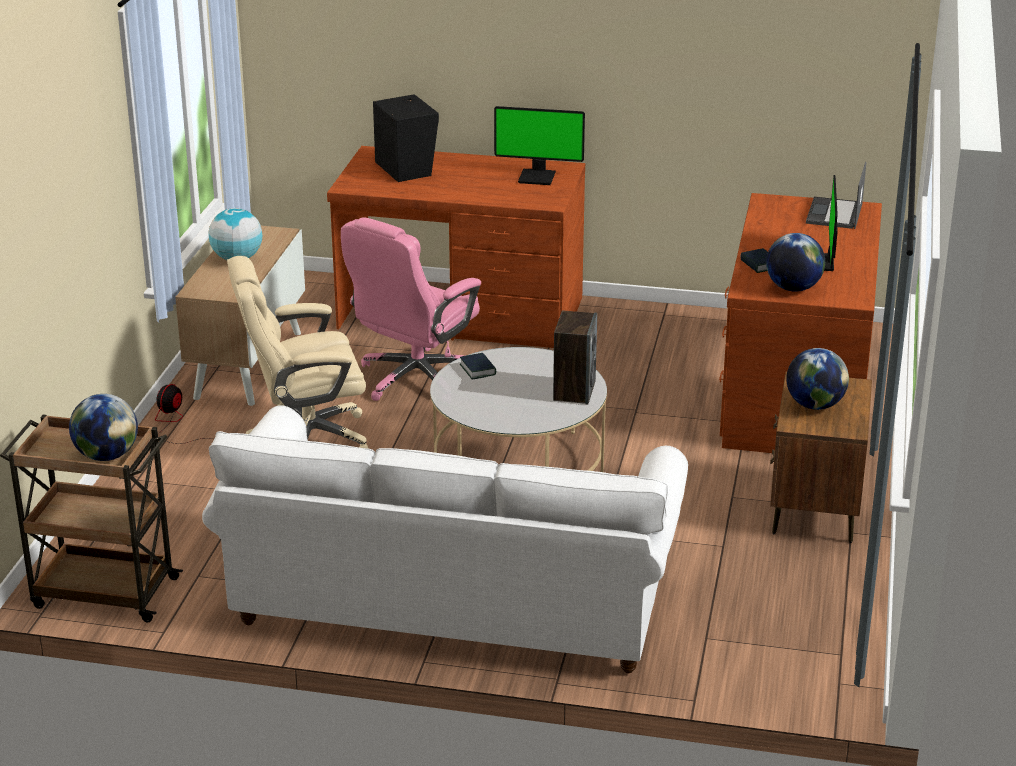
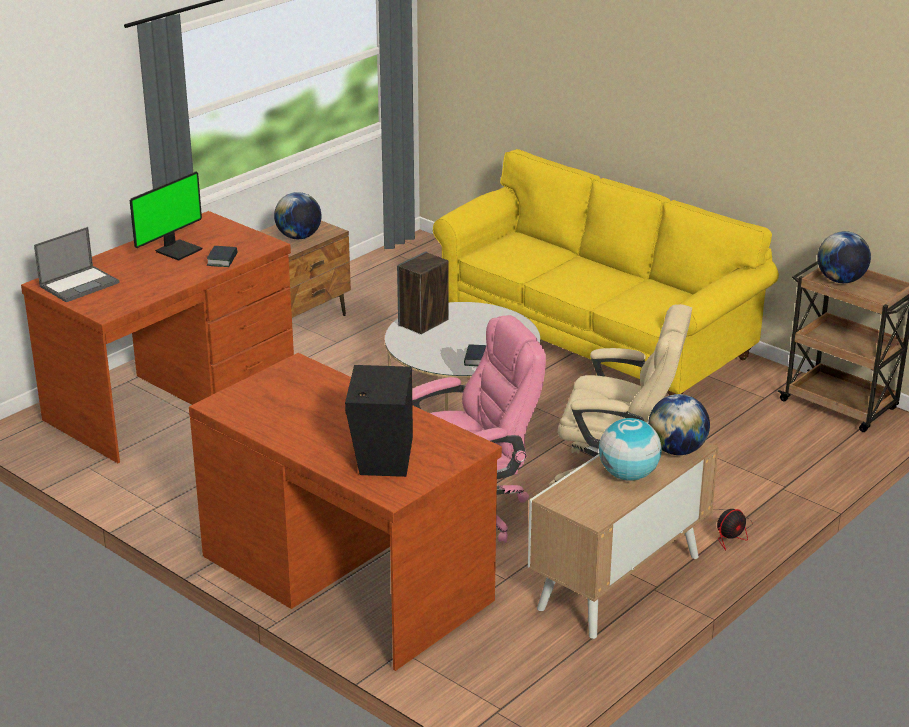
camera: 150 degrees left, 0 degrees up
(452, 599) = (595, 337): white sofa -> yellow sofa
(537, 177) = (263, 400): monitor -> none
(793, 288) = (232, 237): globe -> globe (677, 450)

